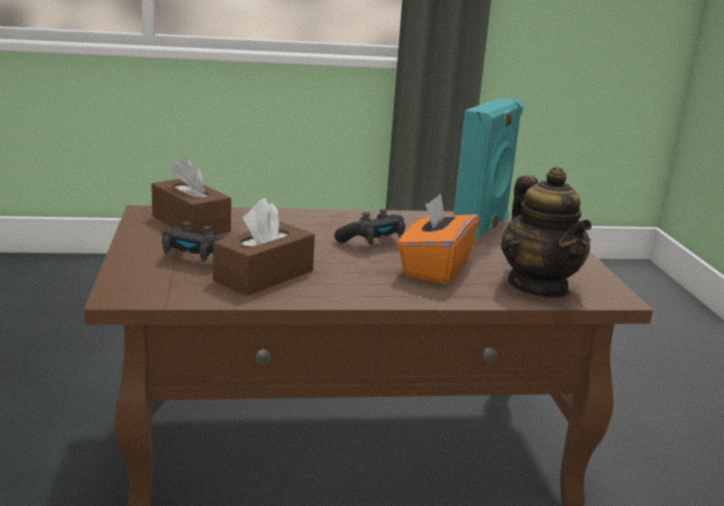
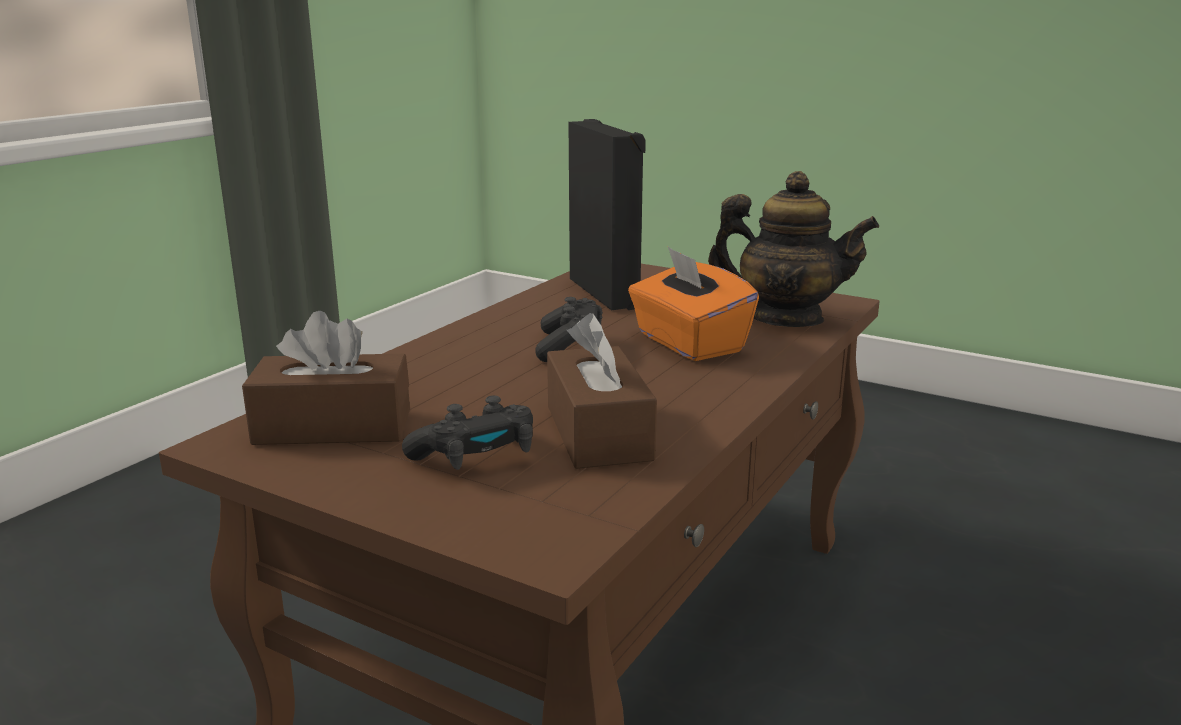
camera: 50 degrees left, 0 degrees up
(482, 229) = (607, 293): turquoise speaker -> black speaker

